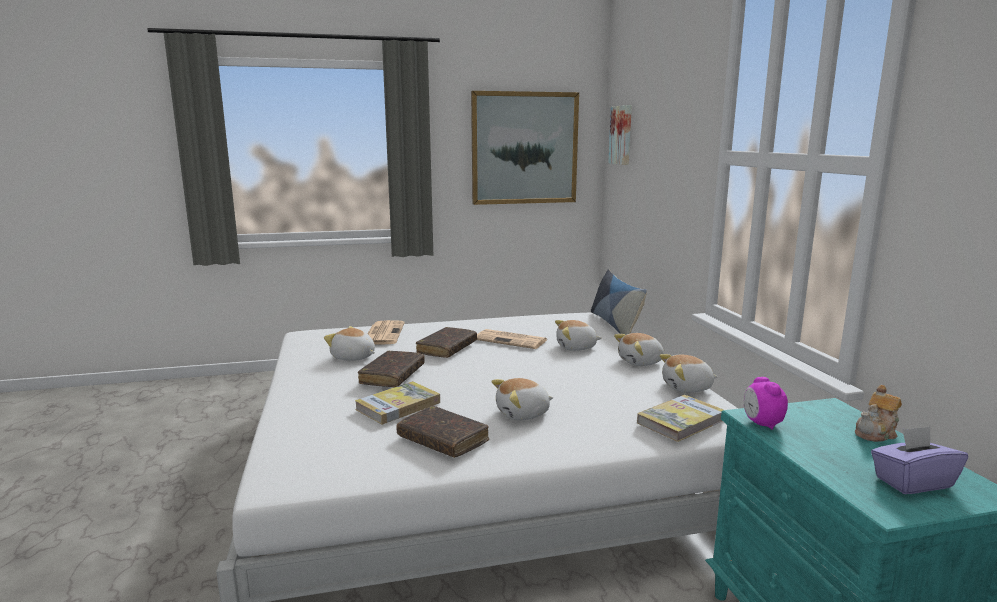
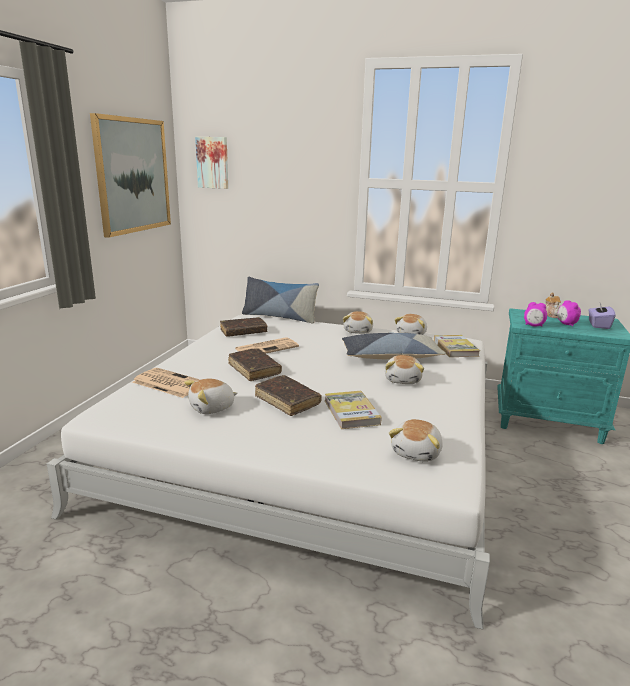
camera: 60 degrees left, 5 degrees up
(443, 440) = (423, 411): brown book -> brown book (243, 332)
(576, 347) = (308, 337): plush toy -> plush toy (417, 452)
(582, 392) = (390, 356): none -> pillow
(839, 449) = (566, 324): none -> alarm clock

